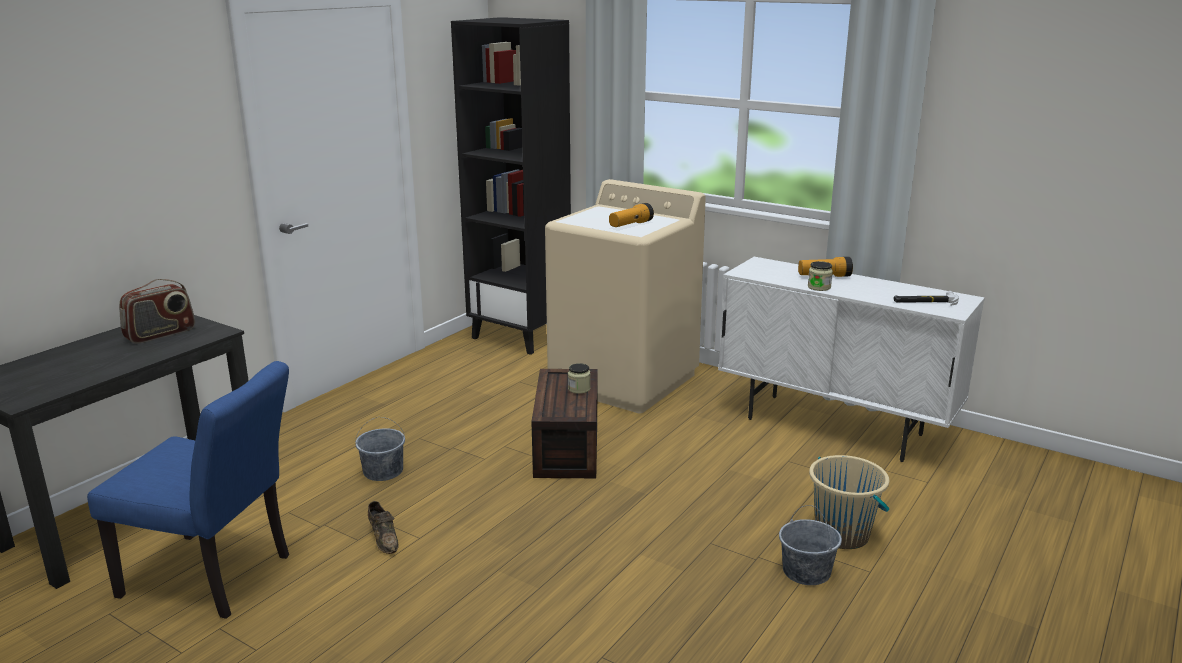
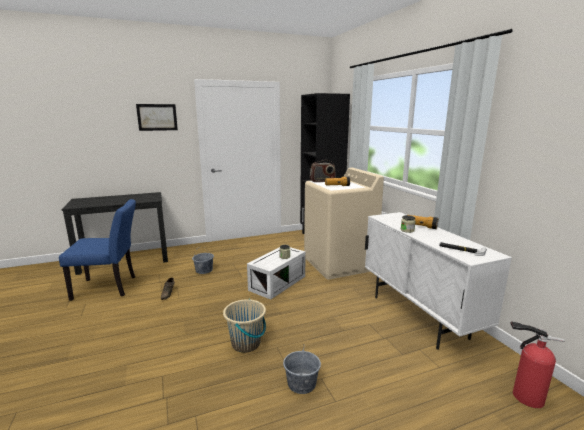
camera: 35 degrees right, 5 degrees down
(149, 107) = (157, 117): none -> picture
(160, 334) = (140, 197): radio -> radio (322, 181)
(217, 578) = (110, 287): blue chair -> blue chair turned 60 degrees counterclockwise
(565, 446) = (277, 282): brown storage box -> white storage box
(842, 535) = (347, 373): beige bucket -> beige bucket (246, 343)
(1032, 478) = (524, 396): none -> fire extinguisher

